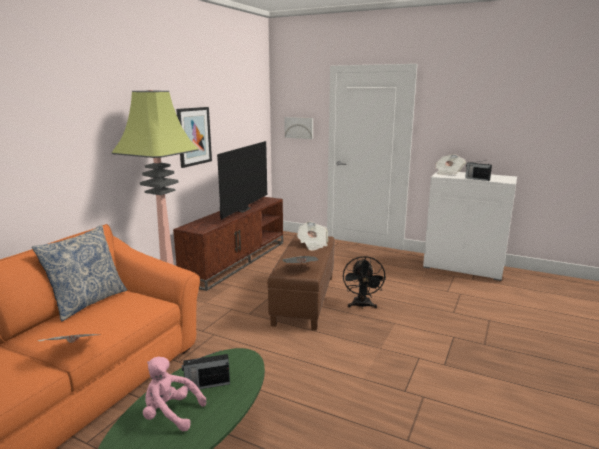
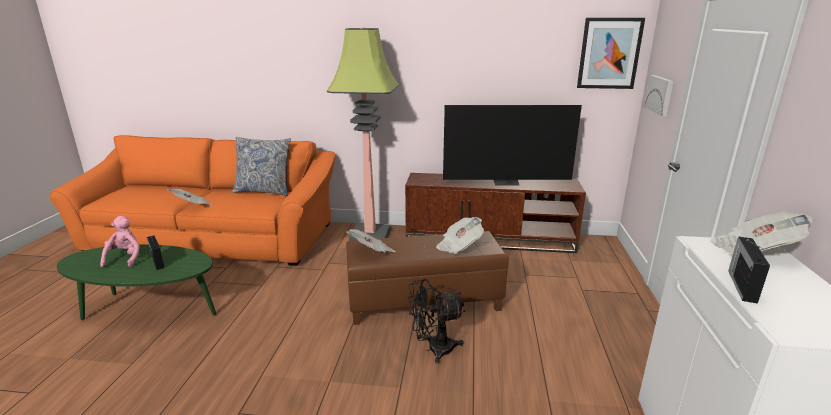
camera: 70 degrees right, 5 degrees up
(194, 136) = (462, 82): picture -> picture (609, 53)

